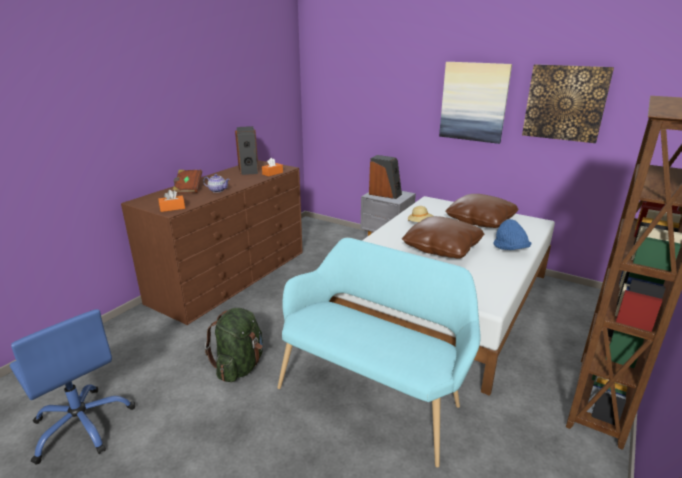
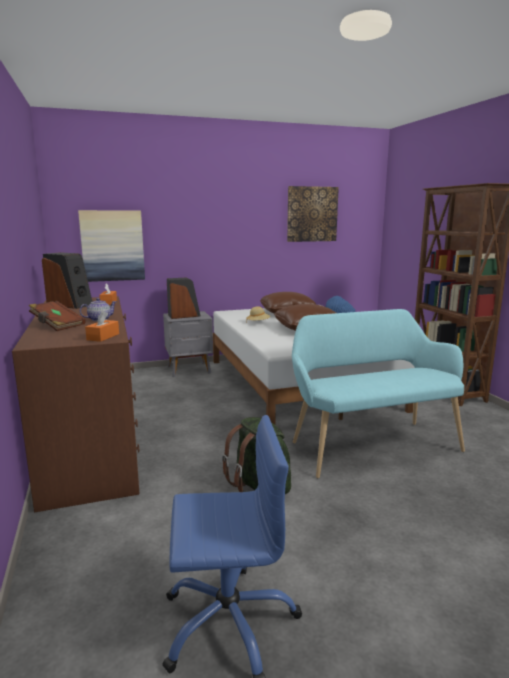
camera: 50 degrees left, 10 degrees down
(474, 102) = (246, 219): picture -> picture (112, 245)

